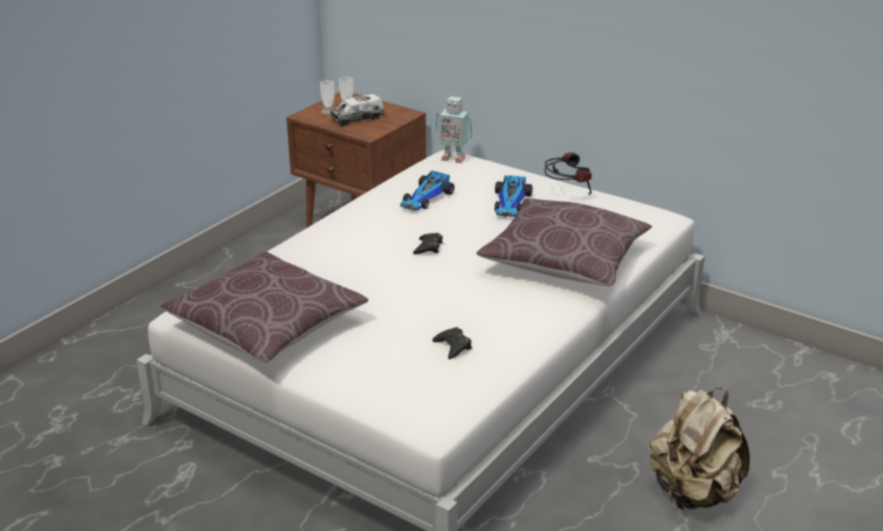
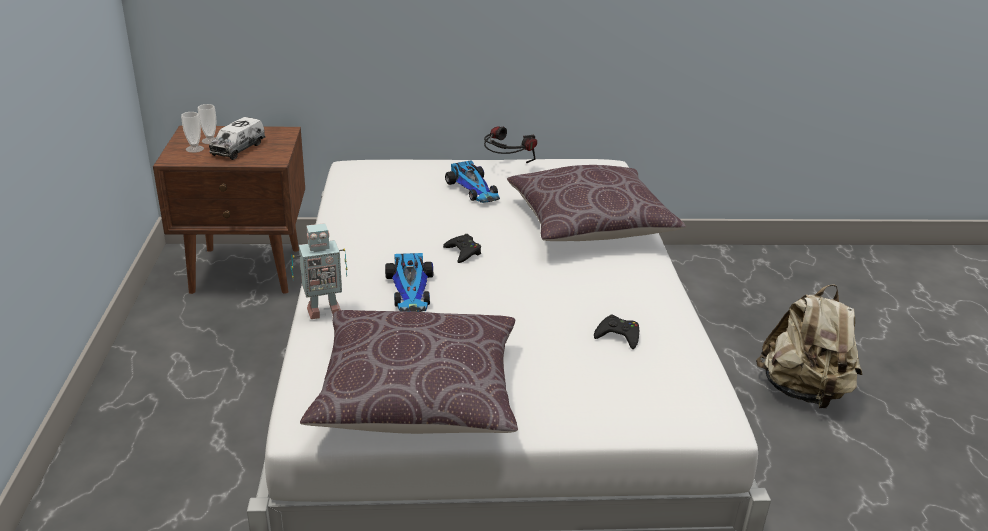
camera: 40 degrees left, 0 degrees up
(426, 198) = (390, 208): toy car -> toy car (411, 291)
(453, 158) = (360, 165): toy robot -> toy robot (322, 310)

